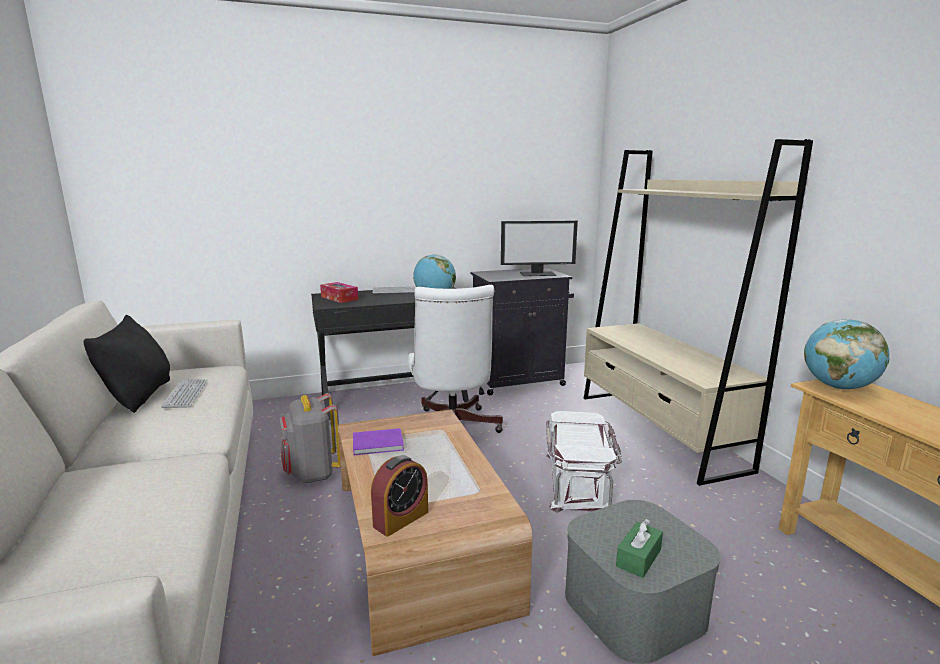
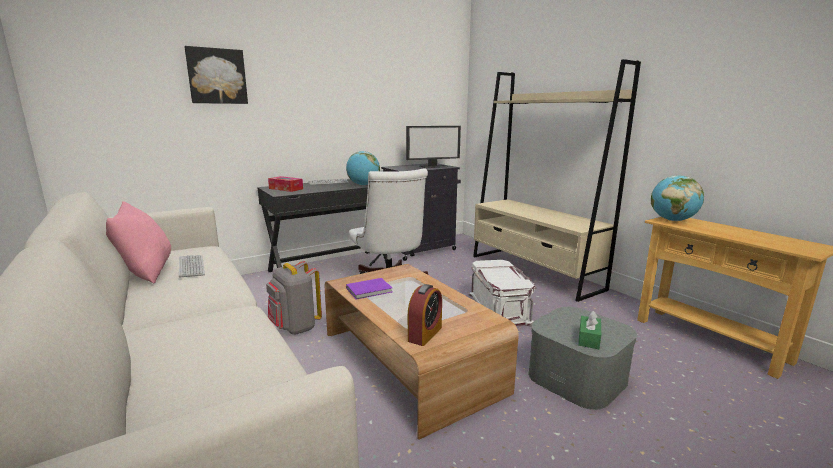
camera: 15 degrees left, 0 degrees up
(139, 396) = (146, 272): black pillow -> pink pillow
(267, 164) = (217, 76): none -> picture

